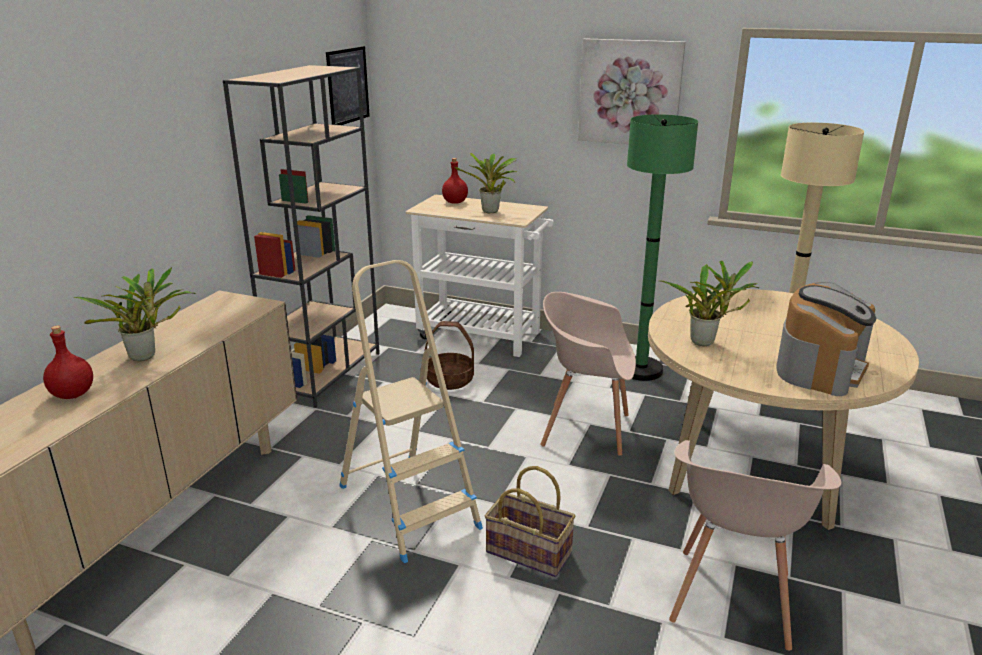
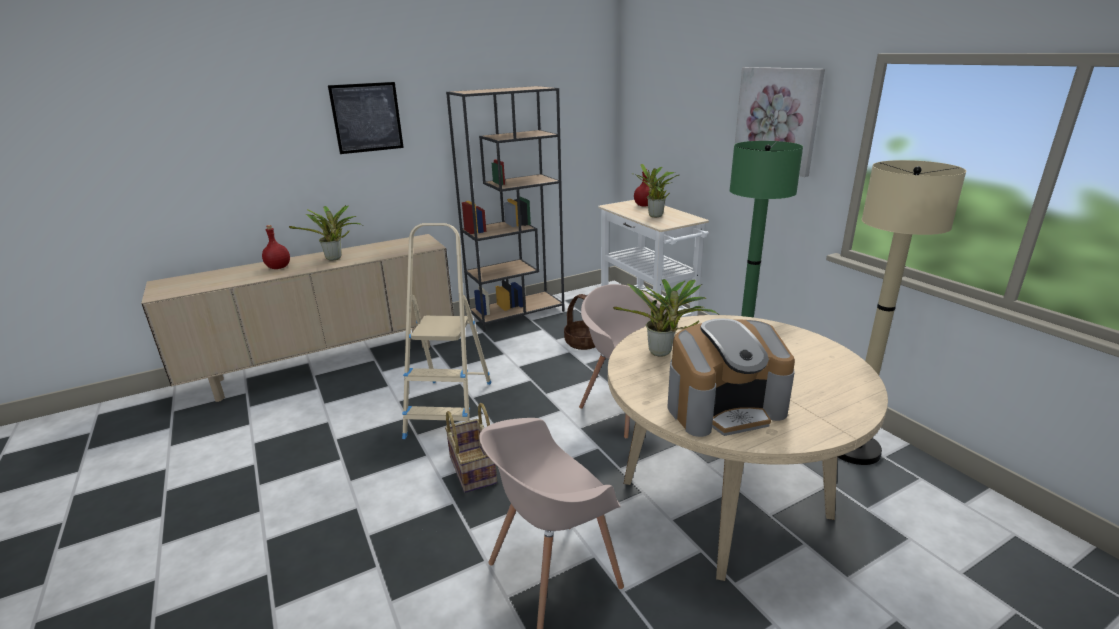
camera: 40 degrees right, 0 degrees up
(348, 86) = (586, 105): picture -> picture (367, 117)

